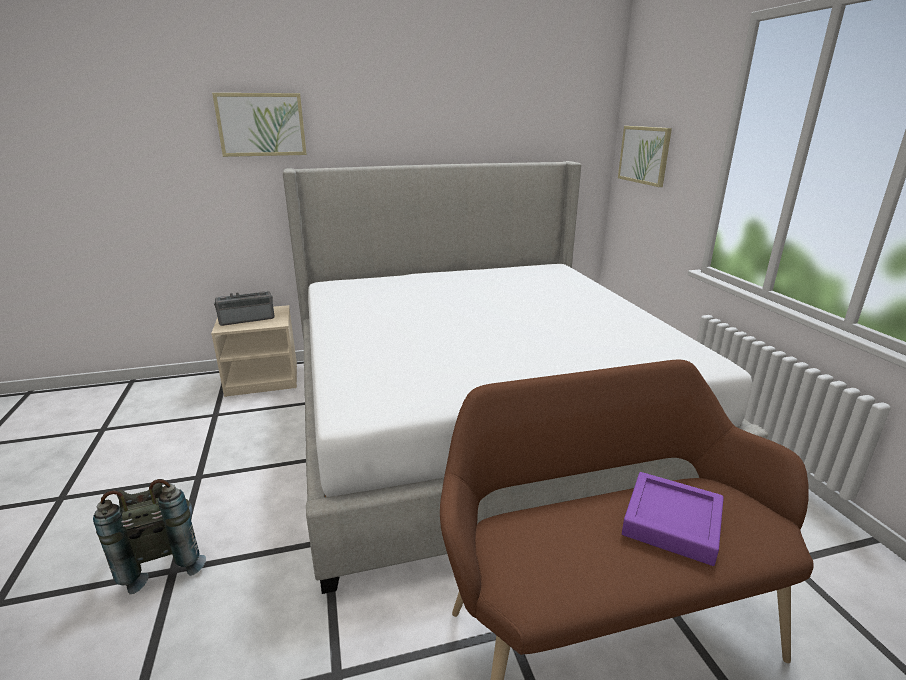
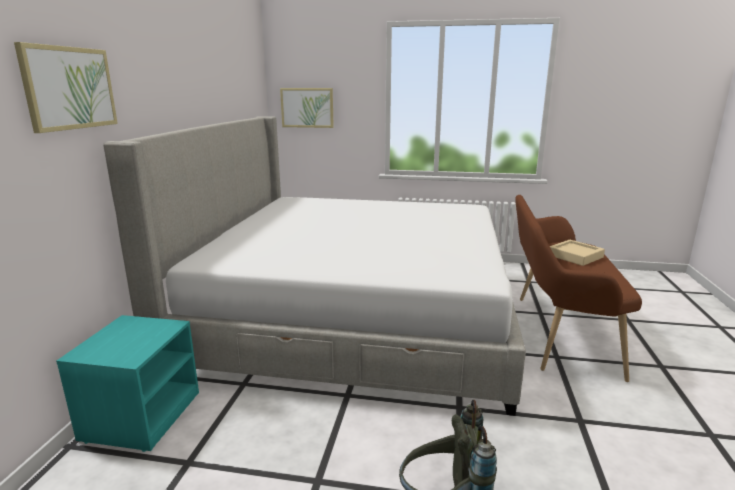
camera: 65 degrees left, 5 degrees down
(247, 319) = (125, 342): radio -> none
(263, 379) = (141, 415): beige nightstand -> turquoise nightstand
(671, 522) = (575, 256): purple tray -> beige tray

